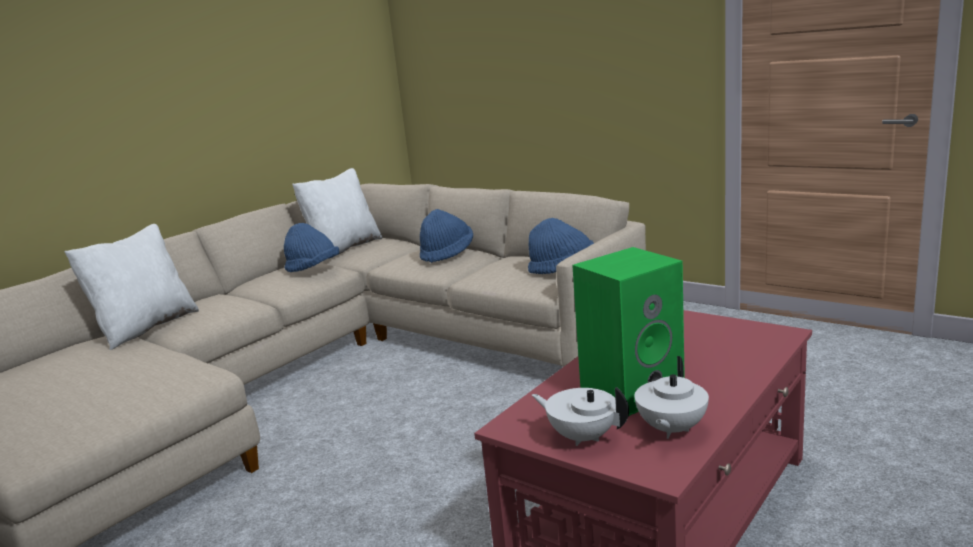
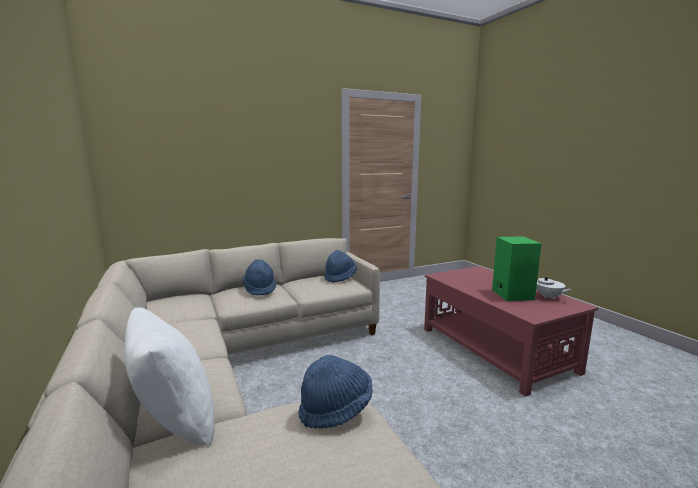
camera: 65 degrees left, 5 degrees down
(313, 270) = (189, 326): blue hat -> blue hat (336, 409)
(343, 248) = (159, 311): white pillow -> none
(582, 437) = (548, 309): white teapot -> none

